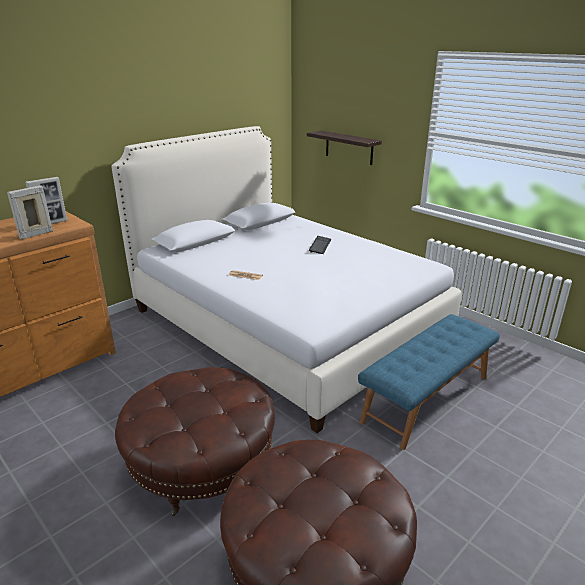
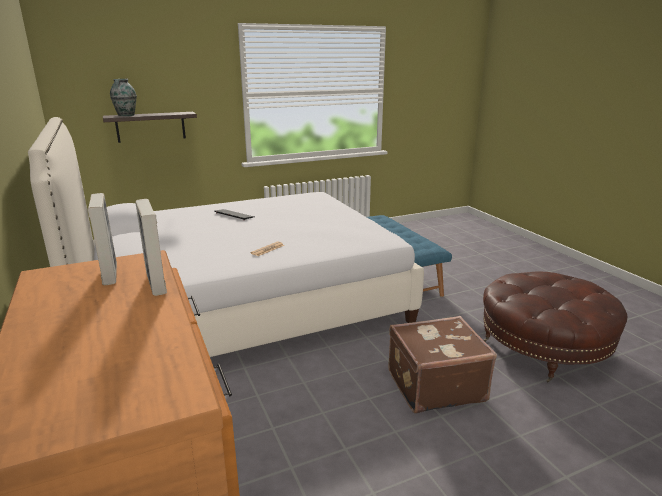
camera: 70 degrees left, 5 degrees down
(202, 463) = (434, 385): brown ottoman -> brown suitcase
(327, 133) = (126, 115): none -> vase

